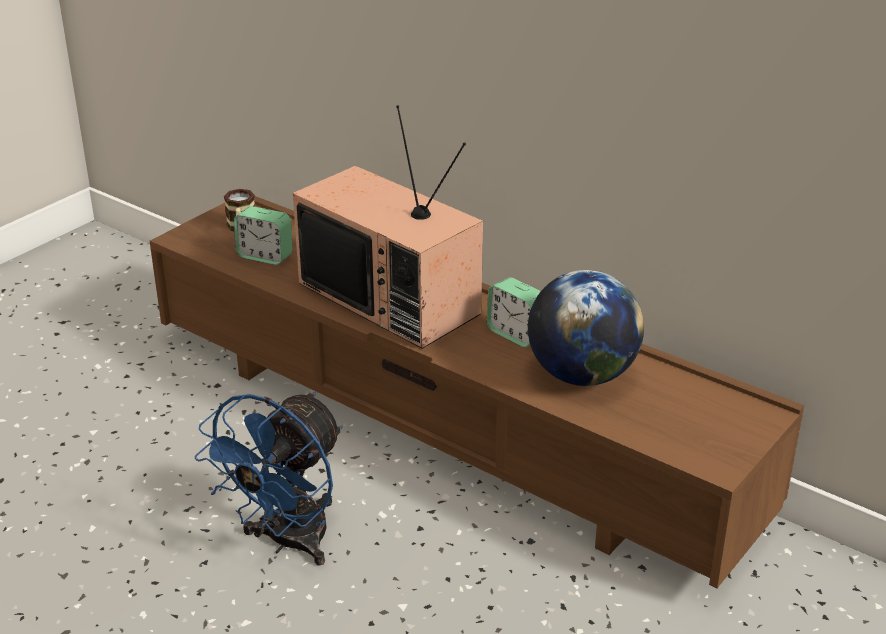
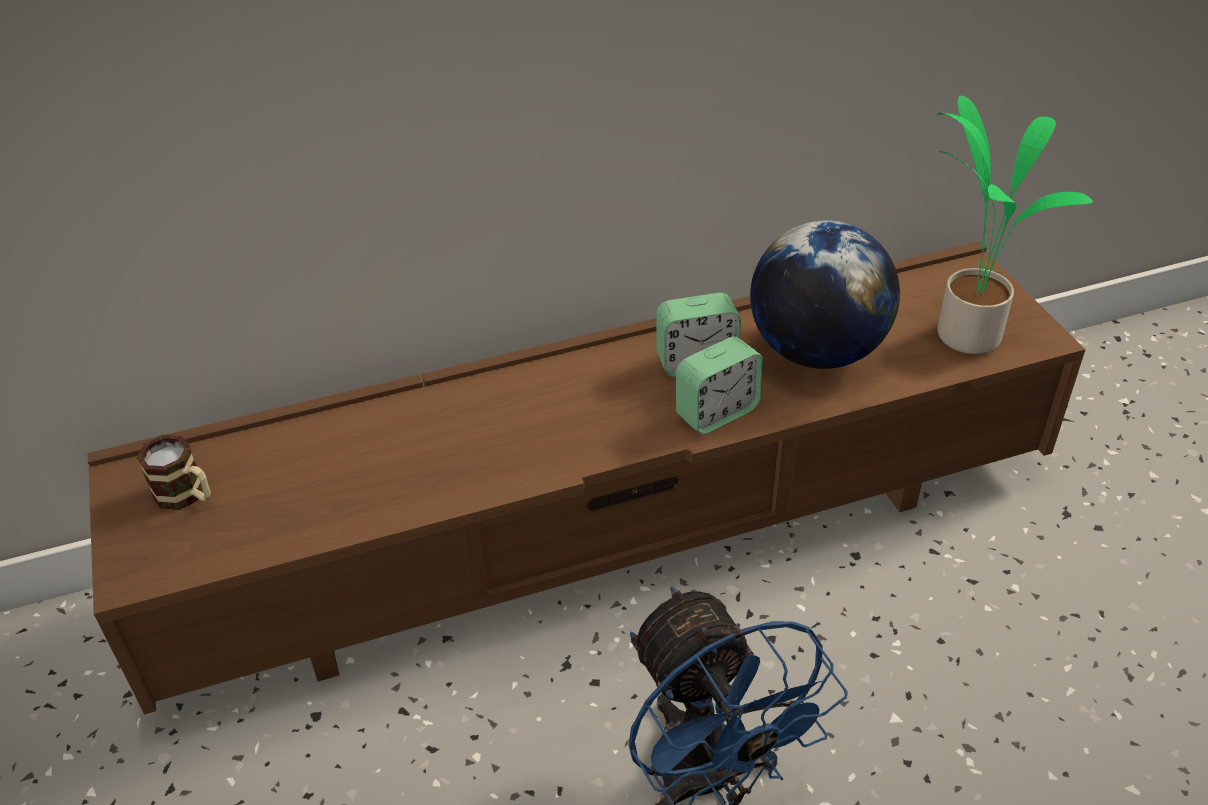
camera: 55 degrees left, 10 degrees up
(265, 256) = (292, 501): alarm clock -> alarm clock (717, 412)
(393, 298) = (525, 425): television -> none
(681, 431) = (966, 333): none -> potted plant

